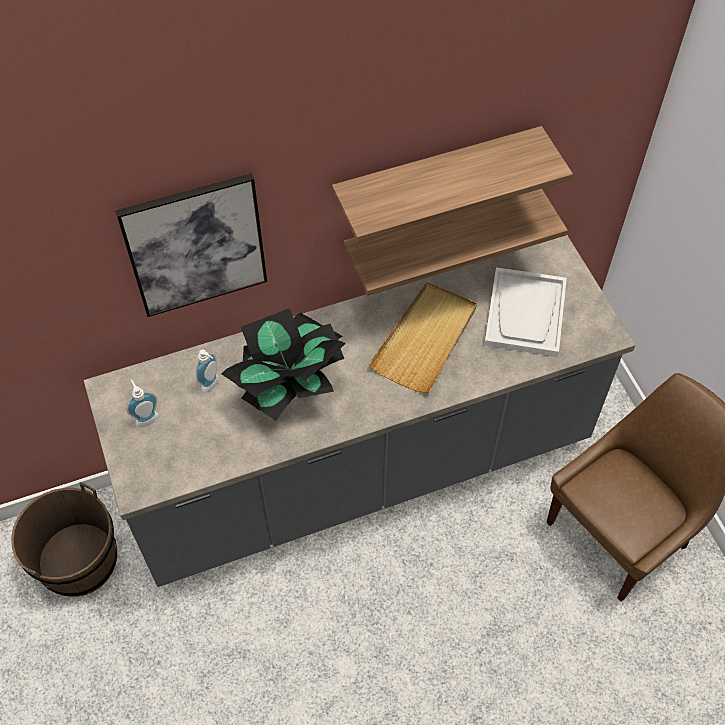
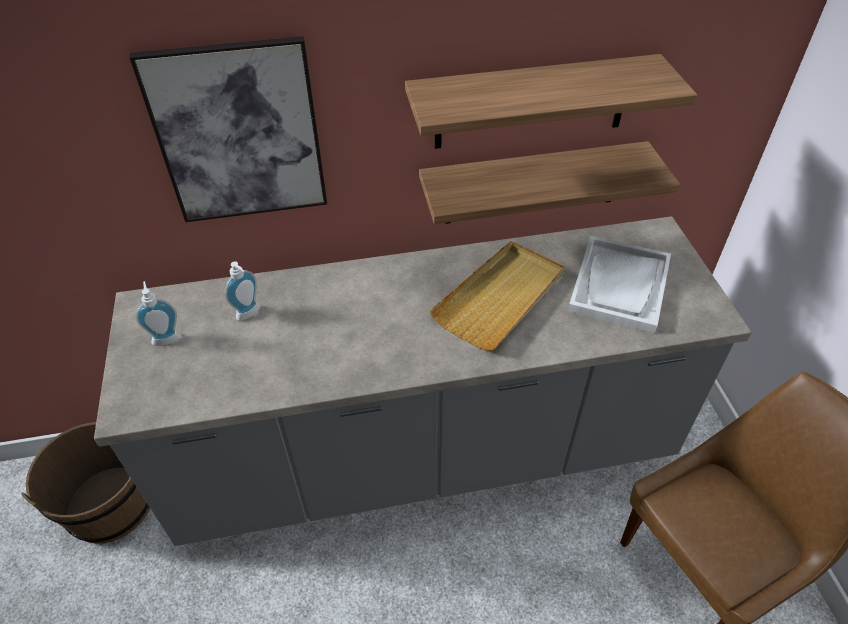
camera: 10 degrees right, 10 degrees down
(290, 383) = (337, 322): potted plant -> none

